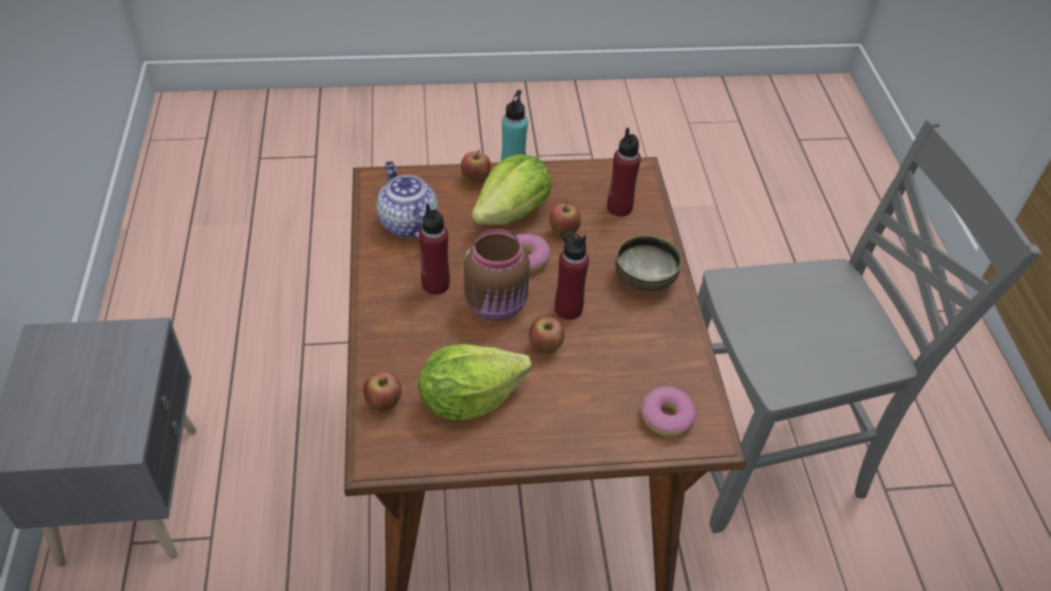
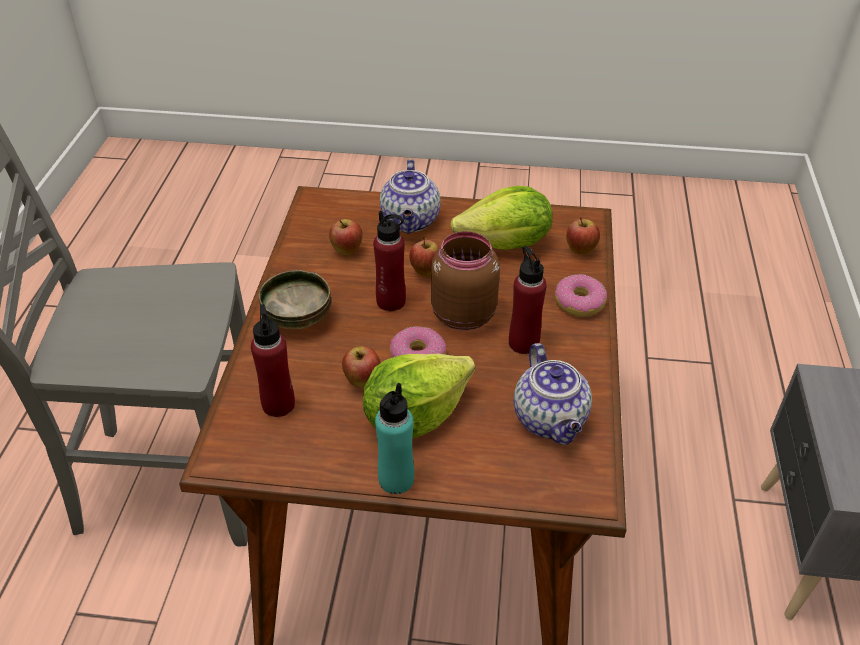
camera: 165 degrees left, 5 degrees down
(475, 180) = (451, 473): apple -> apple (347, 251)
(584, 417) = (411, 222): none -> teapot
(667, 418) = (343, 213): donut -> donut (579, 302)

